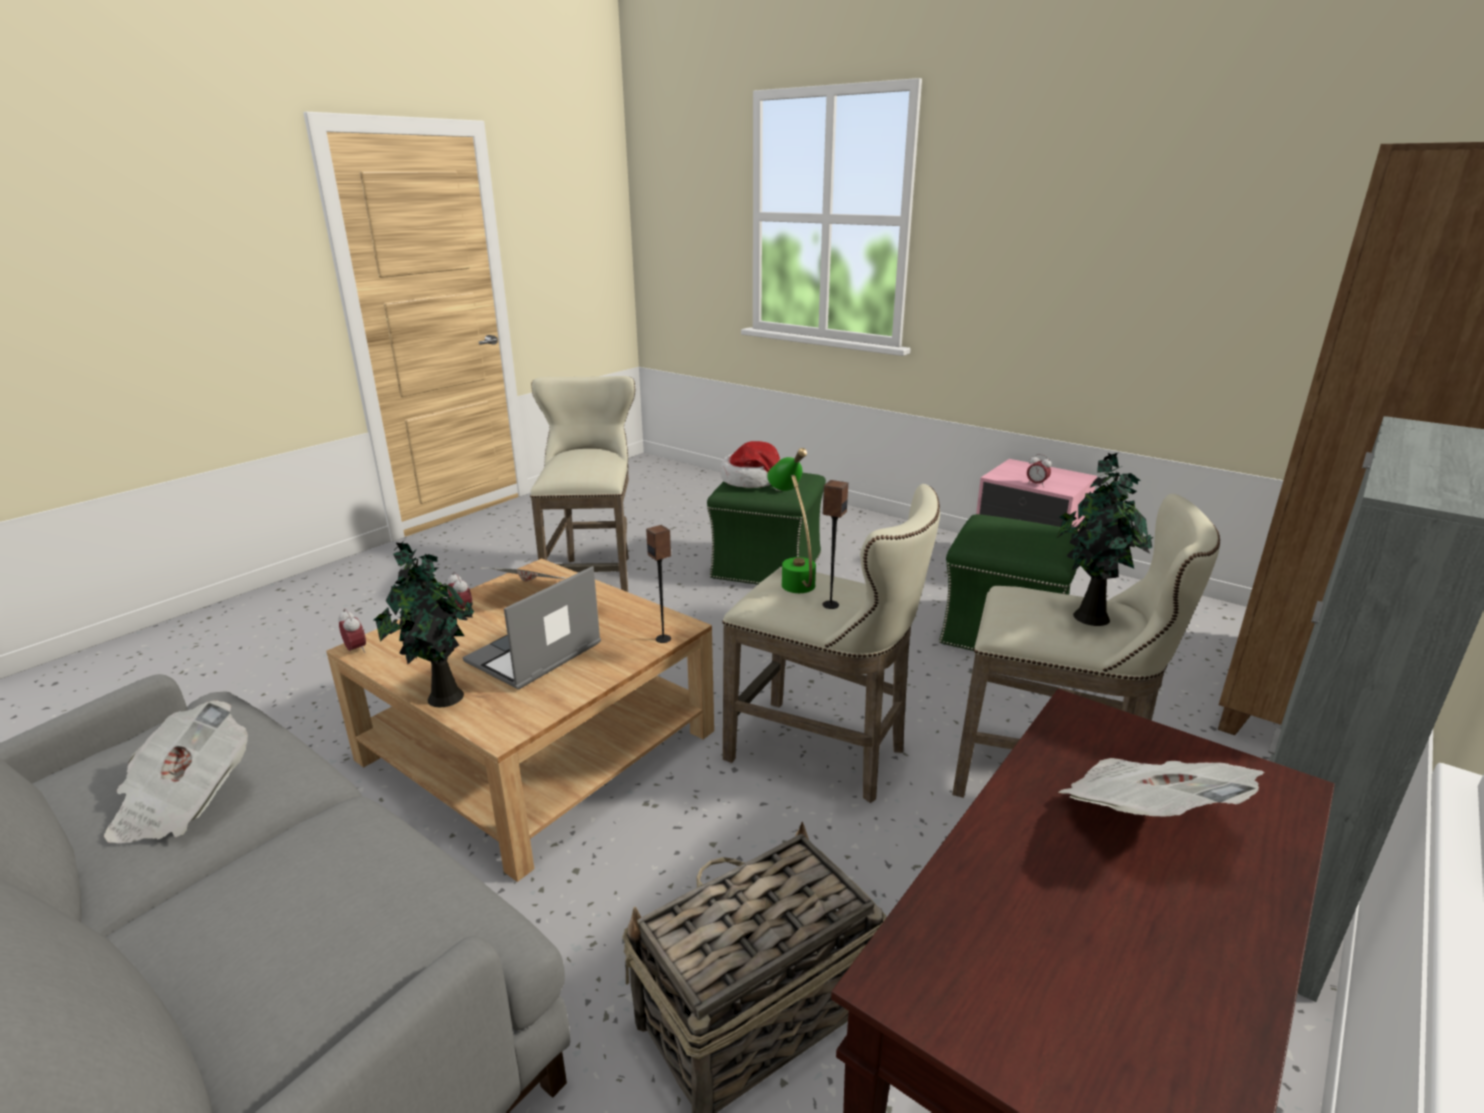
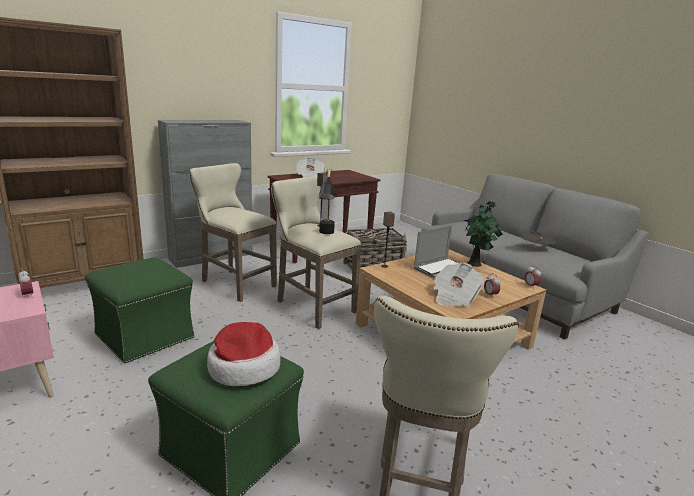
camera: 165 degrees left, 5 degrees down
(793, 578) = (326, 234): green table lamp -> black table lamp
(1088, 615) = (234, 209): potted plant -> none

